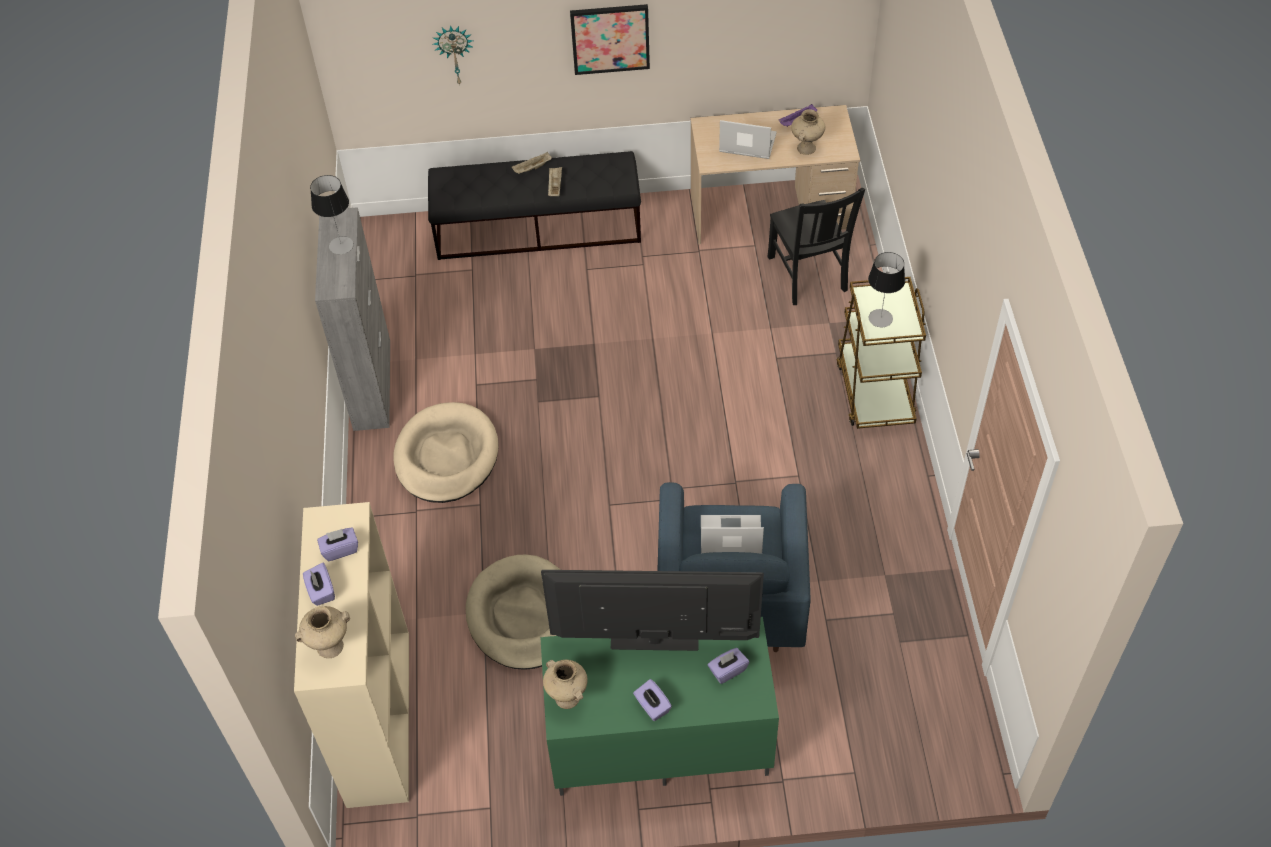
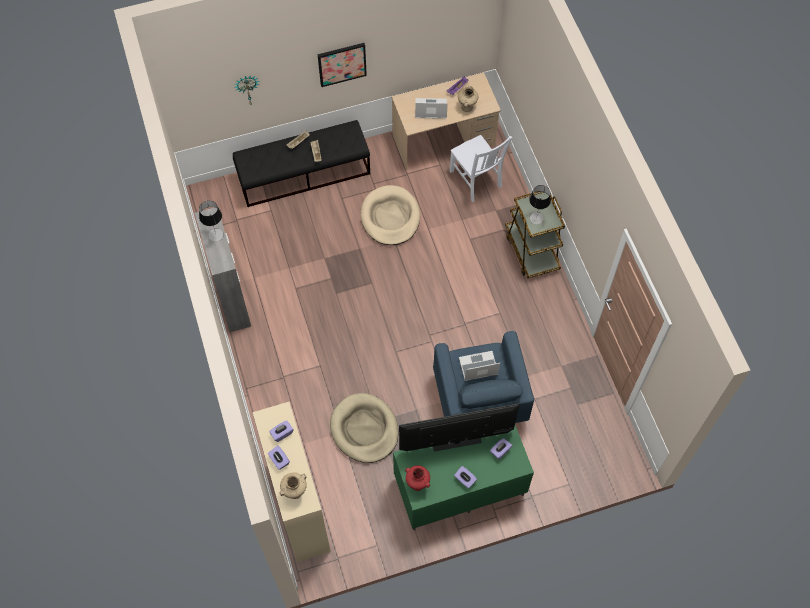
camera: 15 degrees left, 10 degrees up
(446, 456) = (291, 338): beige dog bed -> beige dog bed (390, 217)
(568, 697) = (418, 484): beige vase -> red vase
(808, 276) = (476, 180): black chair -> white chair

